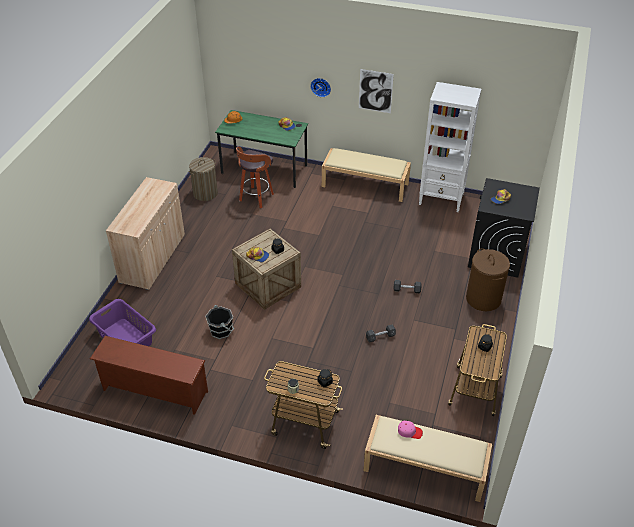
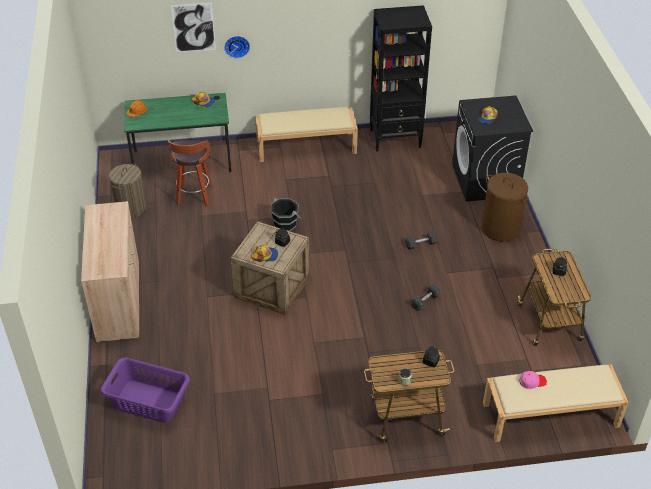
camera: 25 degrees left, 0 degrees up
(154, 391) = (222, 447): brown shoe rack -> none
(221, 330) = (253, 354): black bucket -> black bucket (285, 224)
(375, 91) = (303, 36): picture -> picture (193, 27)
(442, 199) = (395, 138): white bookcase -> black bookcase

